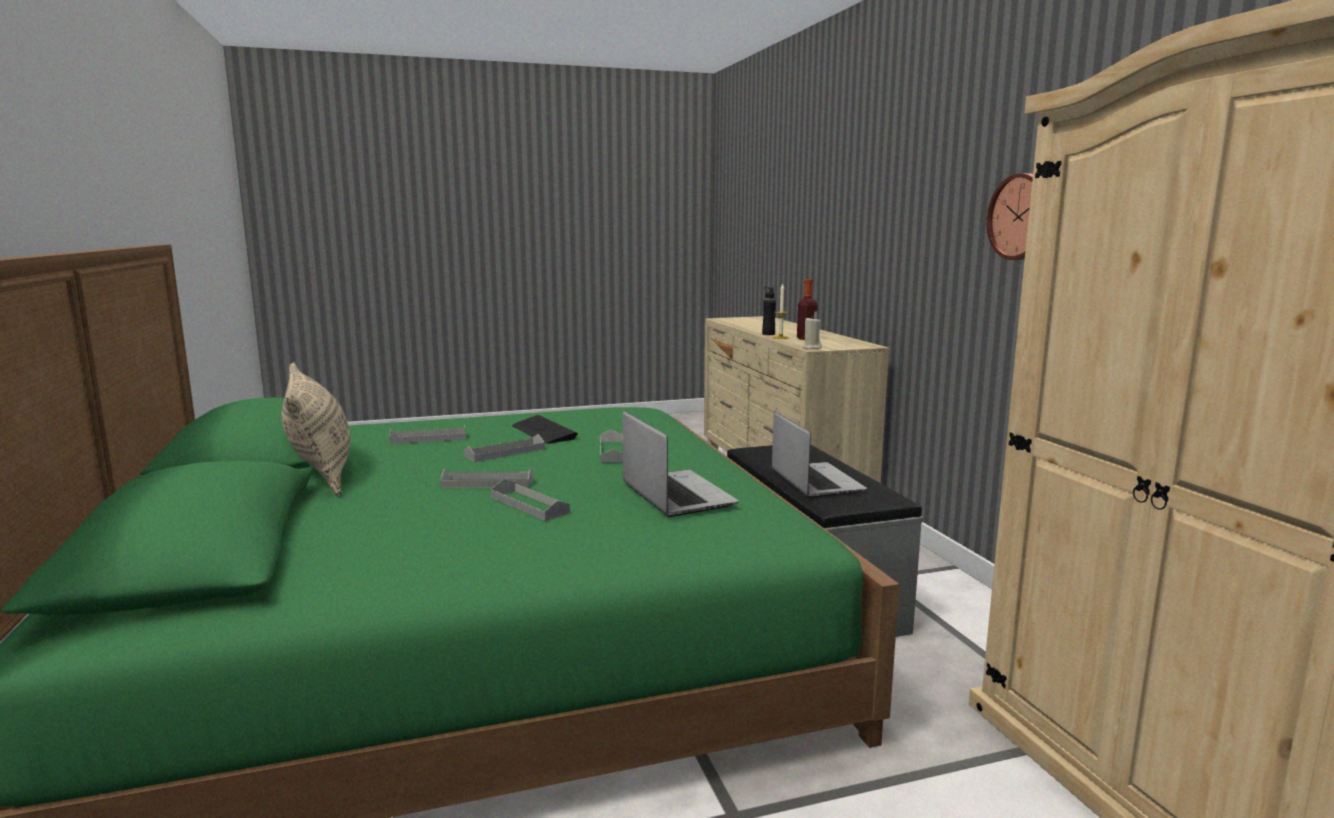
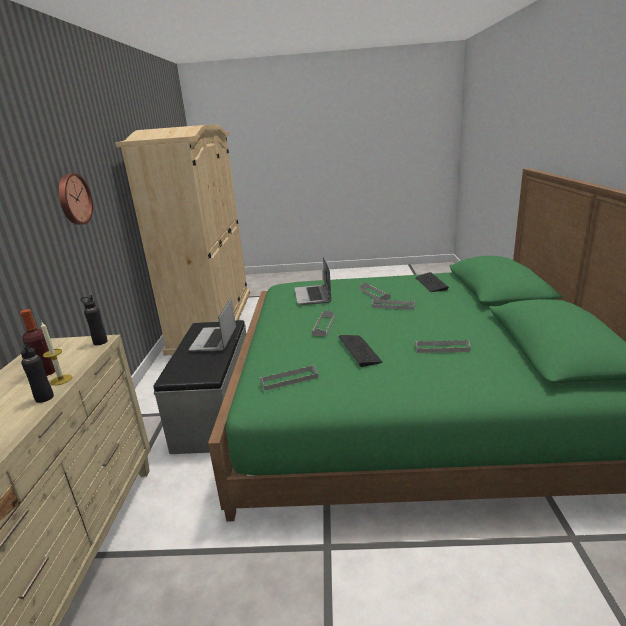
camera: 160 degrees left, 10 degrees up
(321, 471) = (488, 320): beige pillow -> none
(370, 541) = (431, 283): none -> keyboard
(505, 452) = (386, 328): grey tray -> grey tray (289, 380)
(811, 348) = (100, 342): beige candle -> black bottle

